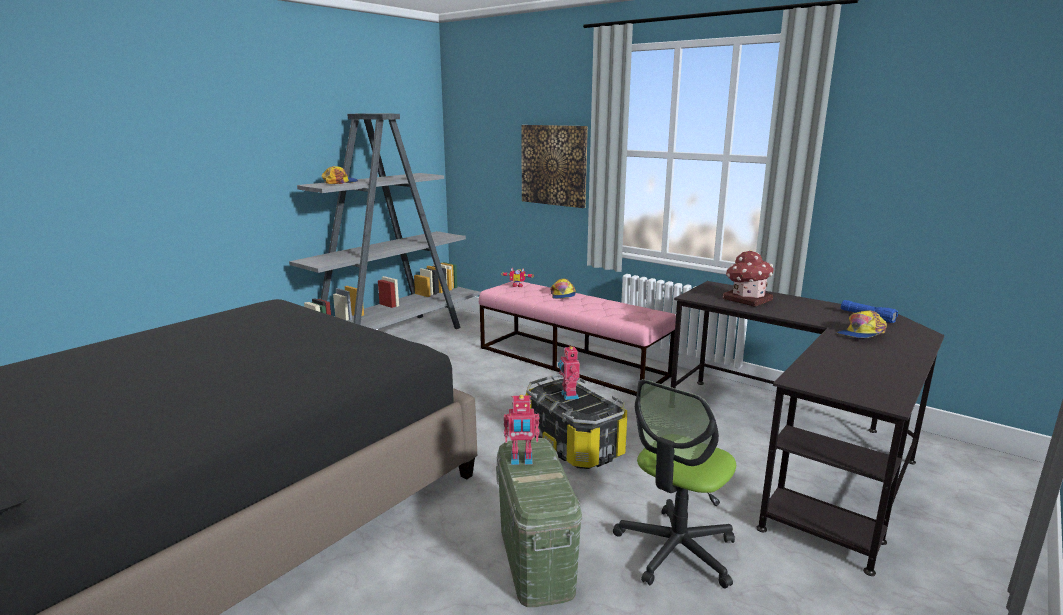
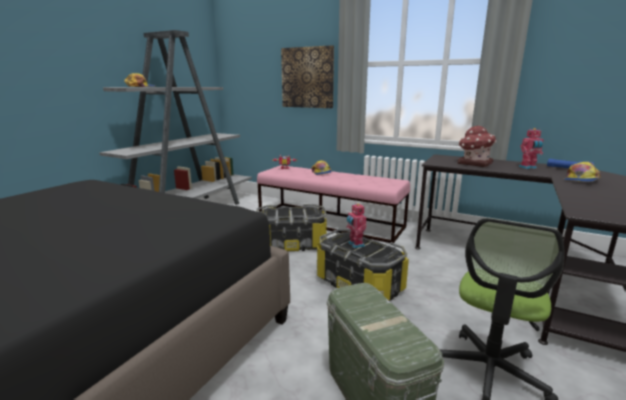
camera: 10 degrees left, 0 degrees up
(509, 388) = (291, 243): none -> storage box
(521, 460) = (359, 307): toy robot -> toy robot (528, 167)

